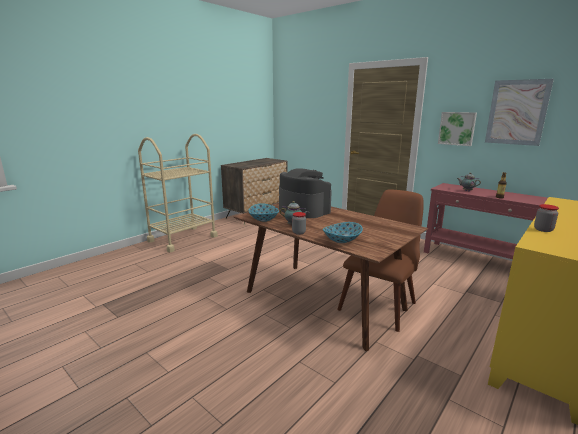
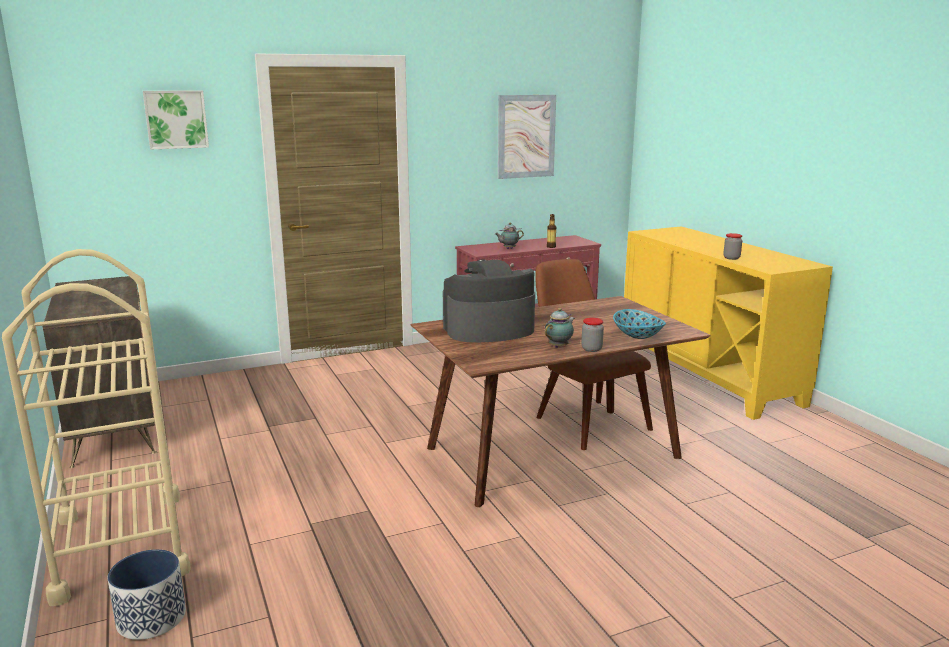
camera: 65 degrees left, 0 degrees up
(143, 255) = (151, 619): none -> planter
(263, 219) = (512, 358): bowl -> none
(457, 128) = (461, 163): picture -> picture (176, 119)

